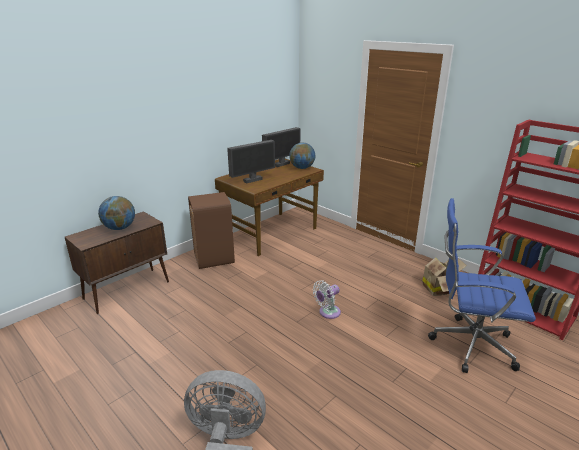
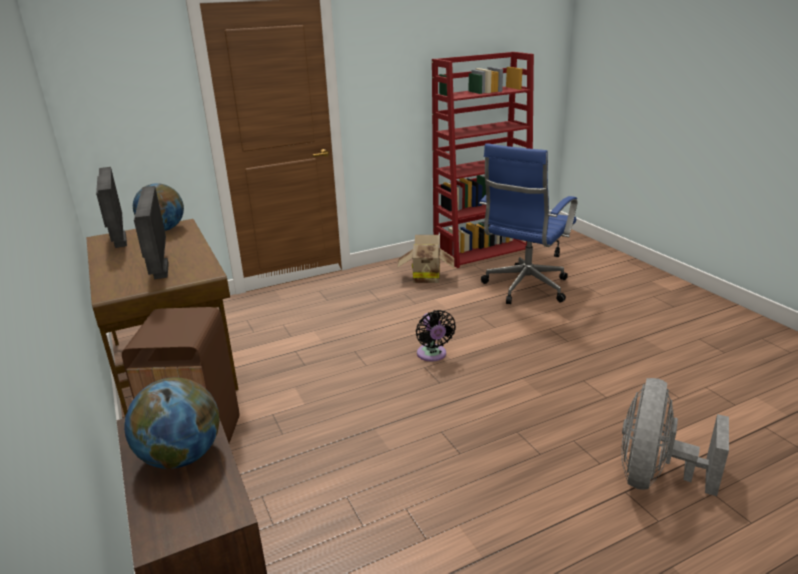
camera: 70 degrees left, 0 degrees up
(327, 313) = (432, 355): white fan -> black fan

